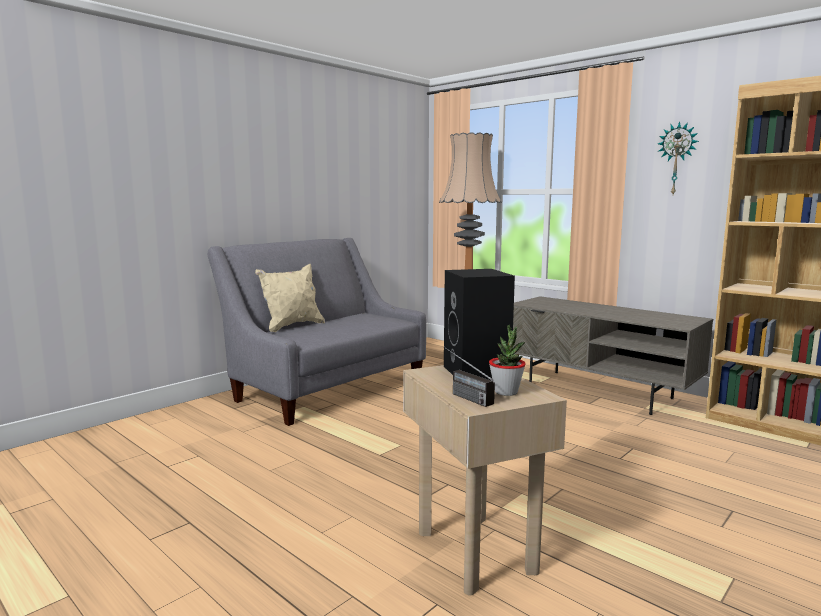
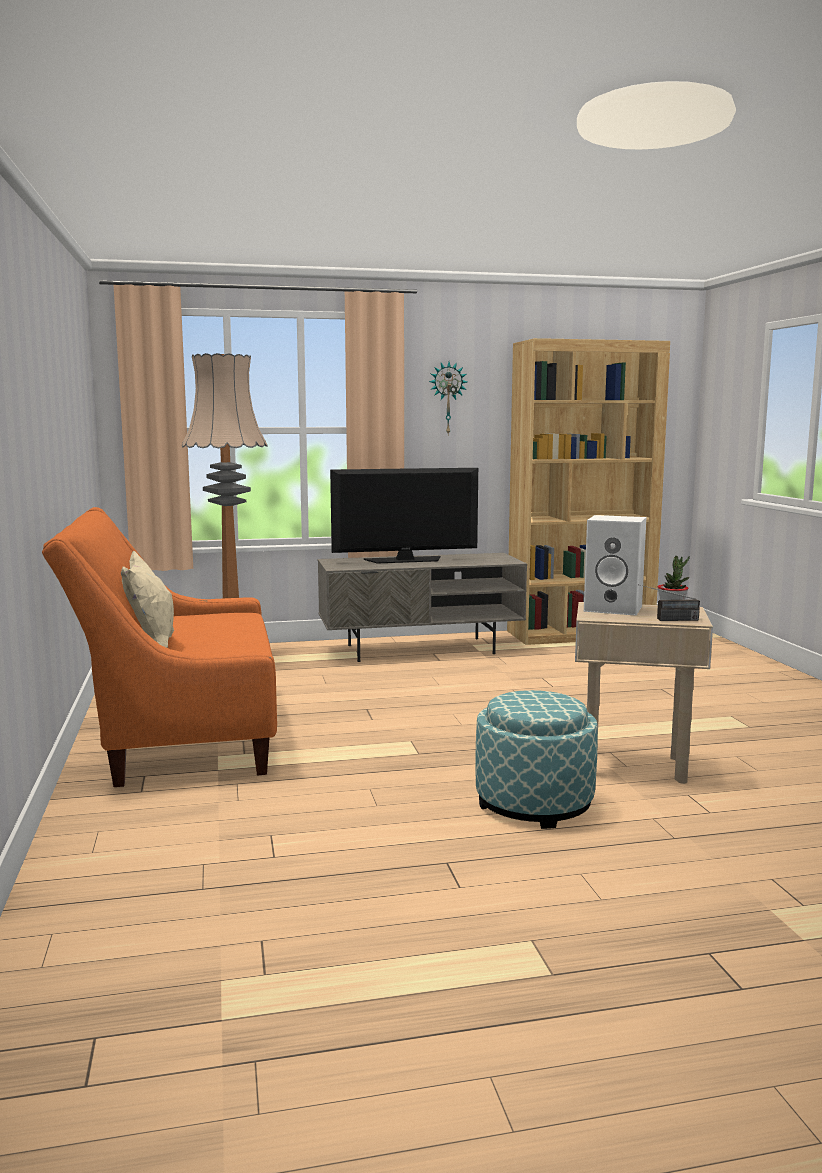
camera: 55 degrees left, 0 degrees up
(325, 388) = (178, 733): grey sofa -> orange sofa
(329, 525) = (534, 803): none -> ottoman
(478, 373) = (615, 608): black speaker -> white speaker
(593, 308) = (405, 560): none -> television

